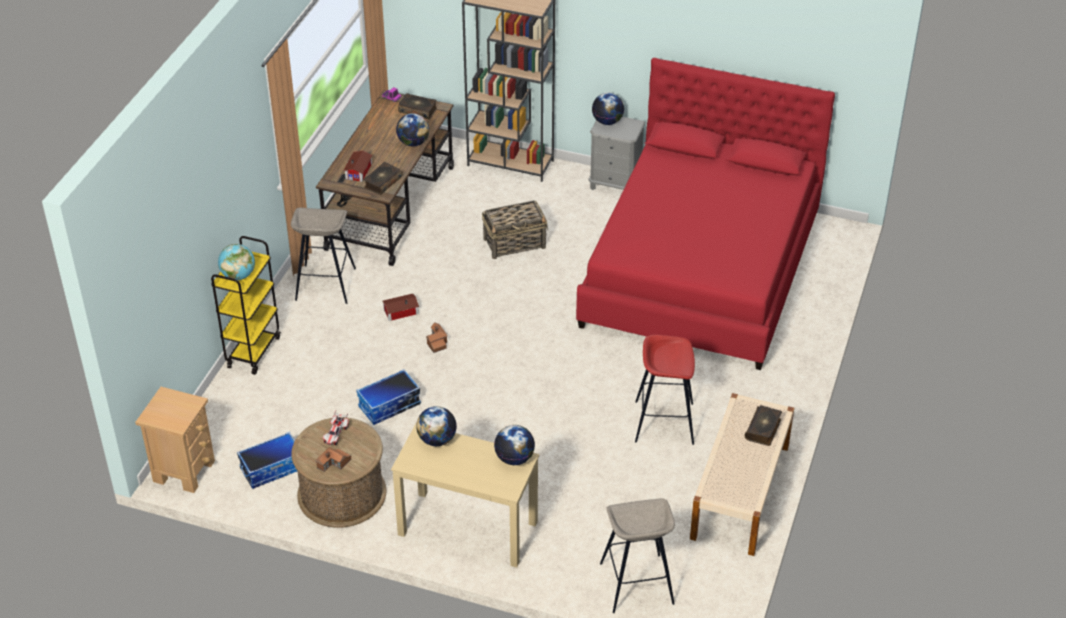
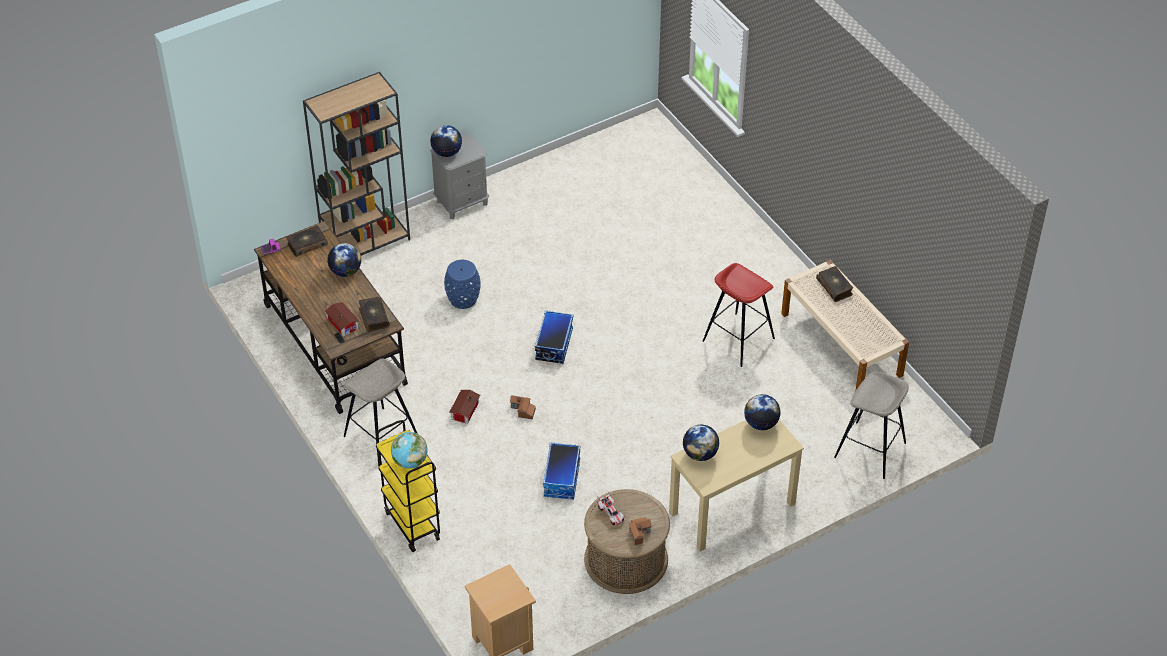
camera: 50 degrees left, 5 degrees up
(272, 468) = (556, 586): storage box -> storage box (553, 344)
(515, 243) = (463, 299): basket -> blue stool
(701, 269) = (608, 220): red bed -> none

